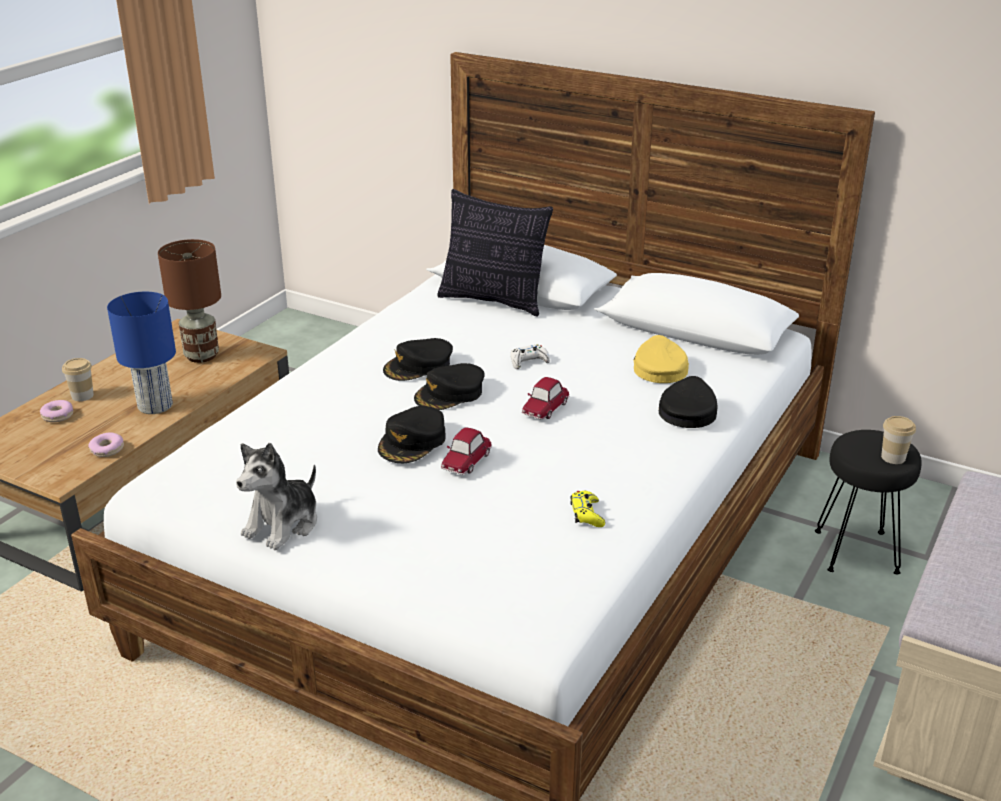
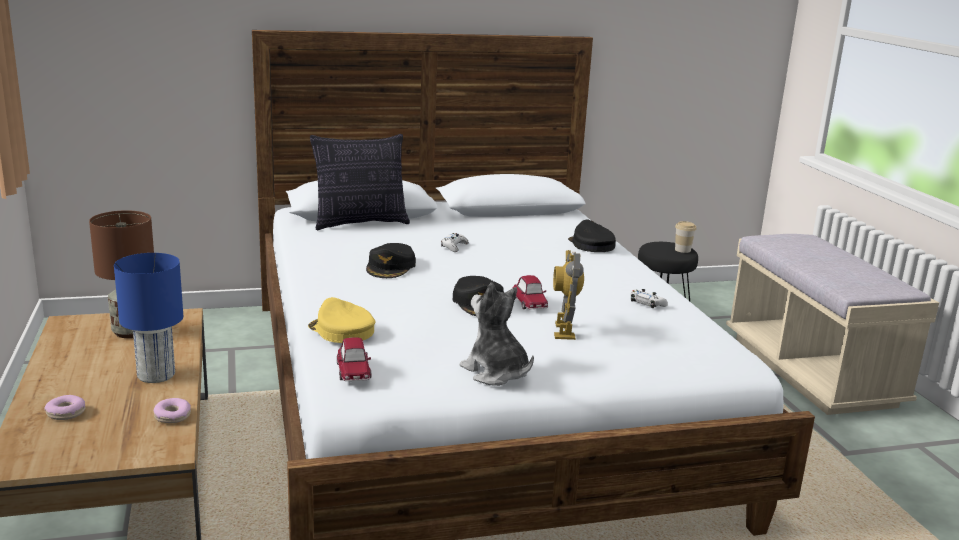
camera: 45 degrees left, 10 degrees down
(82, 396) = (63, 392): cup -> none
(283, 525) = (496, 373): plush toy -> plush toy turned 150 degrees clockwise
(432, 508) = (564, 331): none -> toy robot
(450, 394) = (445, 274): black cap -> none
(545, 408) = (515, 265): toy car -> toy car (353, 371)
(587, 514) = (647, 303): yellow game controller -> white game controller
(659, 368) = (533, 231): yellow cap -> yellow cap (341, 330)

